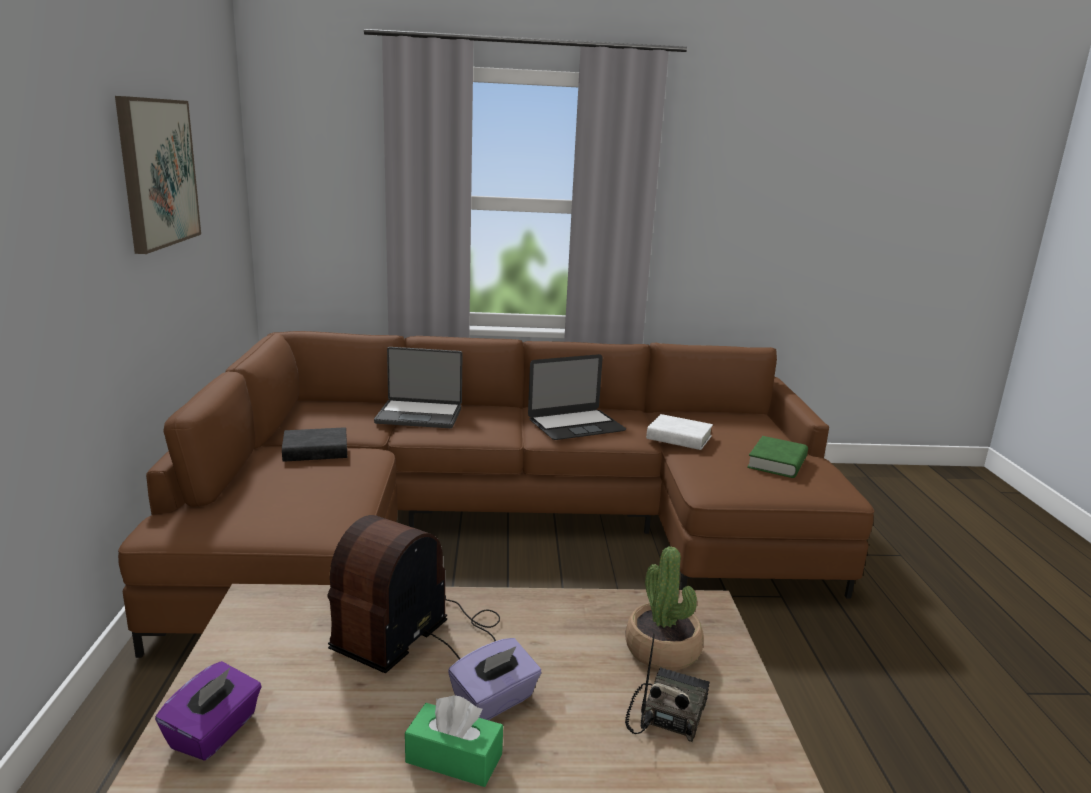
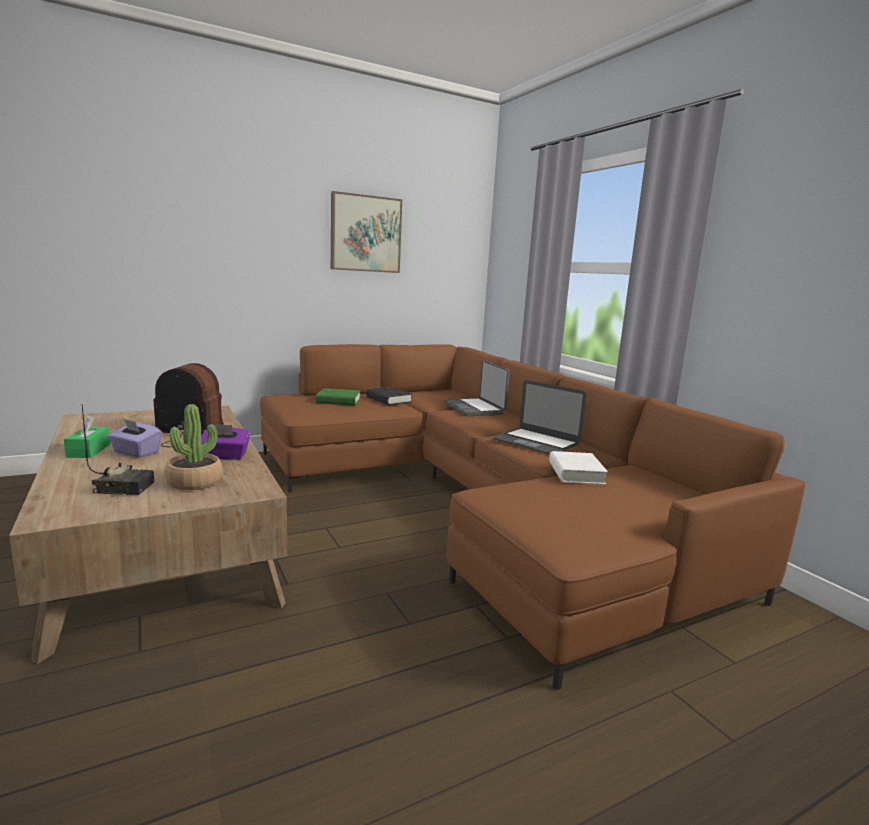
camera: 65 degrees right, 5 degrees down
(214, 732) = (112, 419): purple tissue box -> purple tissue box (225, 456)
(777, 463) = (591, 514): green book -> green book (338, 401)

